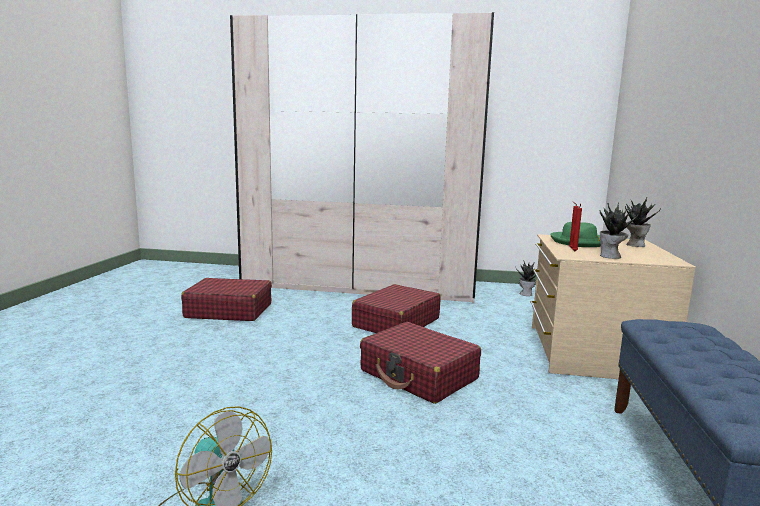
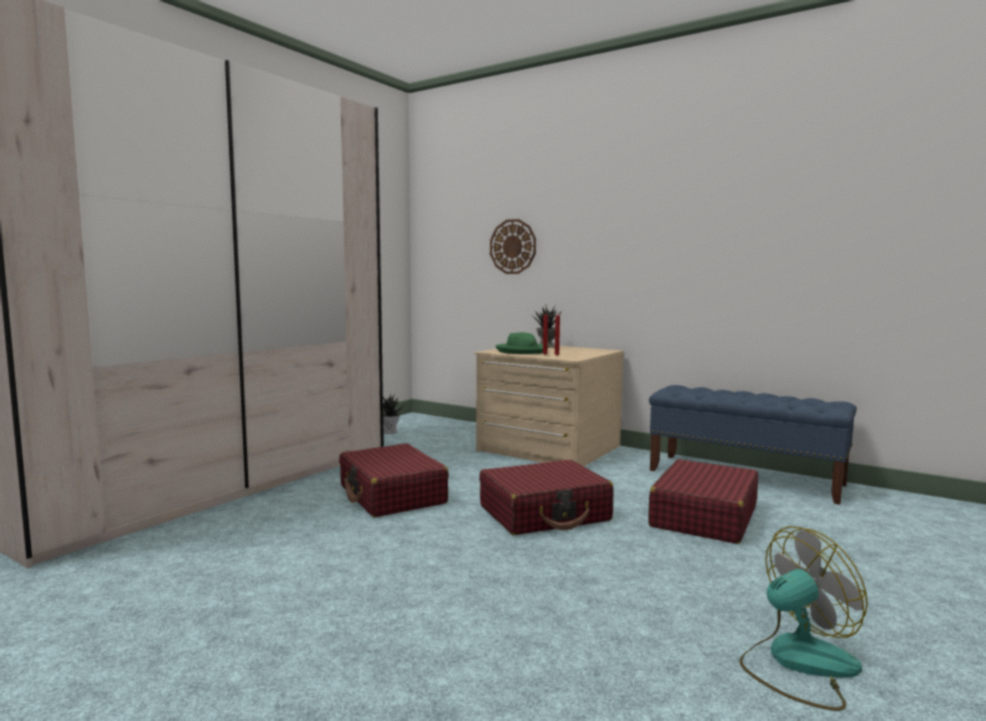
camera: 65 degrees left, 5 degrees down
(228, 311) = (161, 593): red suitcase -> red suitcase (703, 517)
(611, 256) = (582, 354): potted plant -> none
(655, 129) = (513, 246): none -> wall clock

